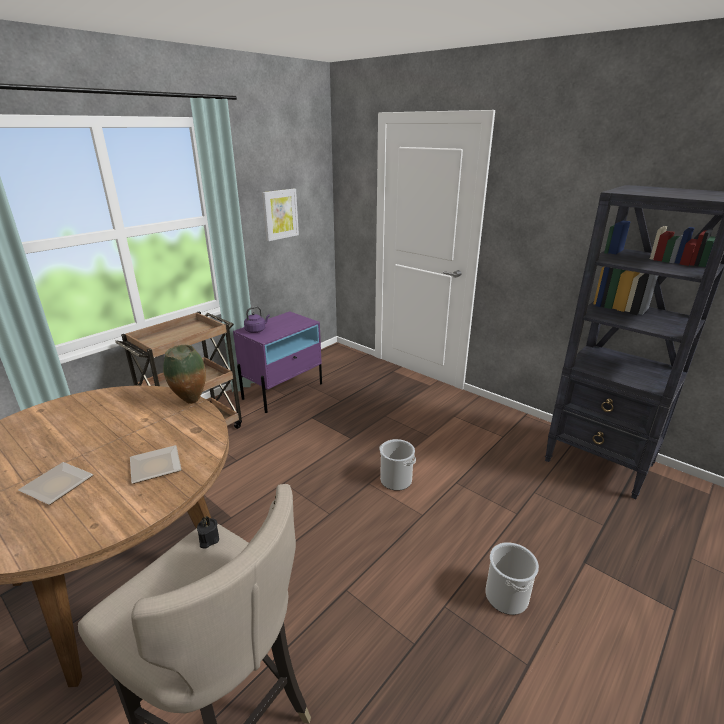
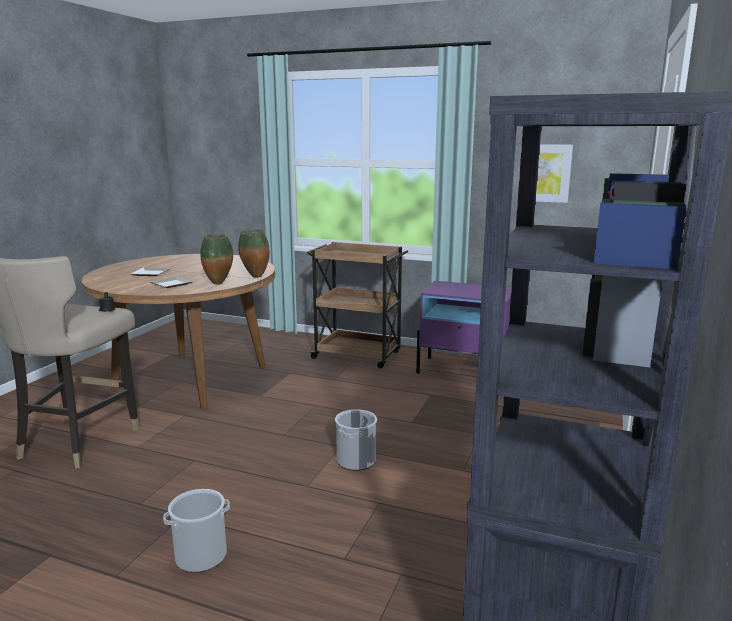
camera: 70 degrees right, 10 degrees down
(197, 429) = (219, 284): none -> vase
(256, 330) = (446, 286): purple kettle -> none

